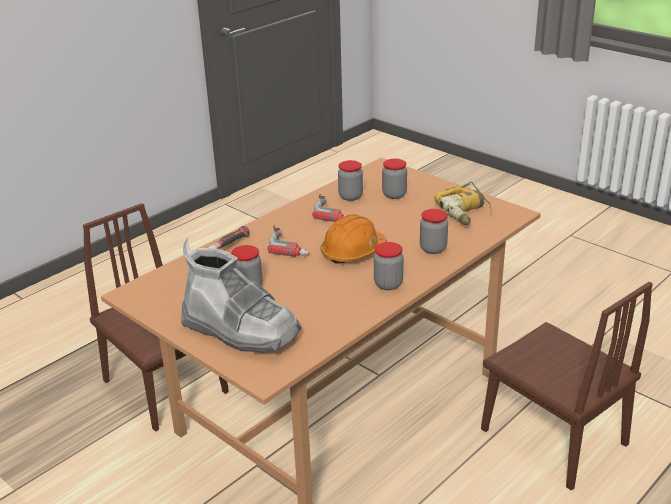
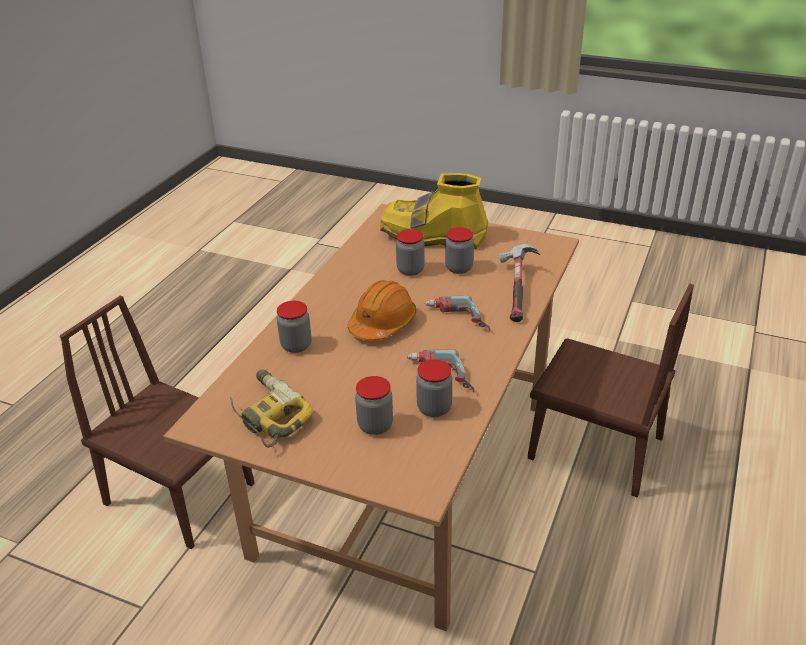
camera: 160 degrees right, 5 degrees up
(241, 331) = (432, 235): grey boot -> yellow boot
(388, 284) = (329, 296): jar -> jar (410, 270)

